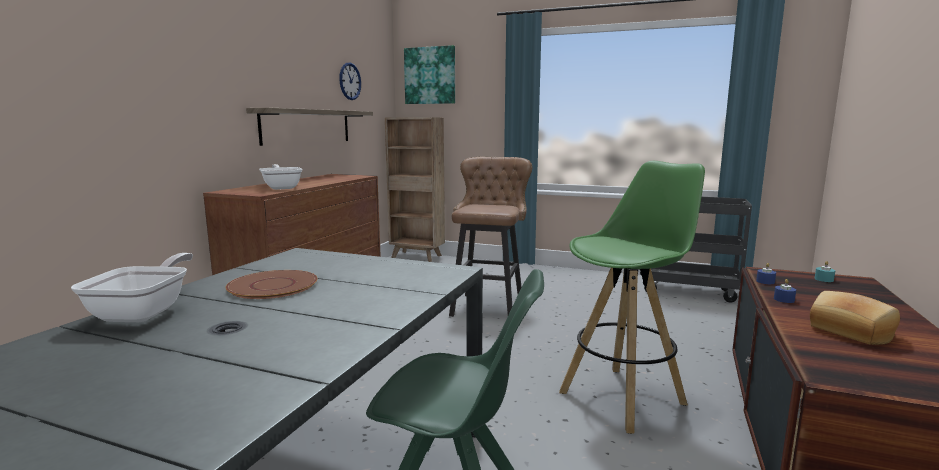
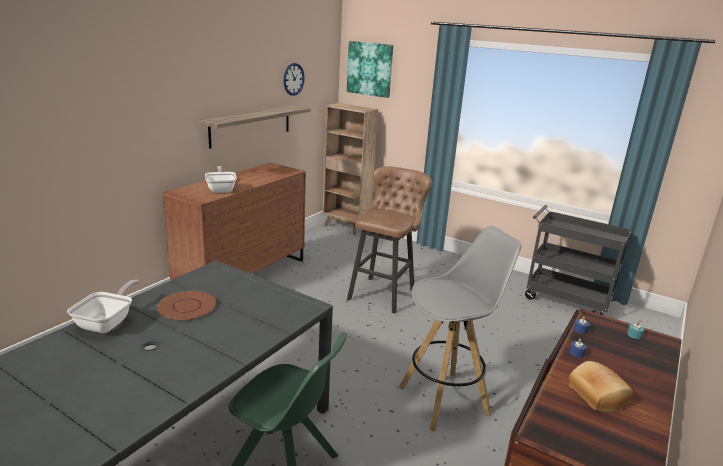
camera: 10 degrees right, 10 degrees up
(624, 397) = (445, 400): green stool -> grey stool

